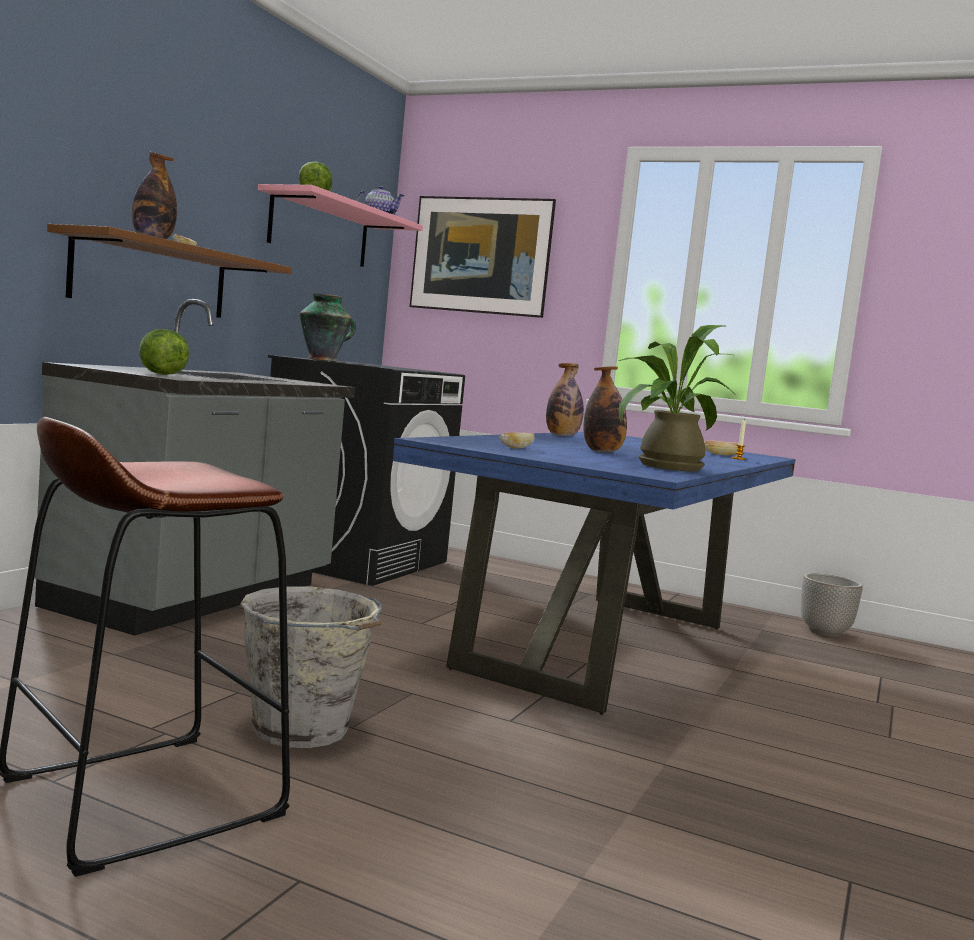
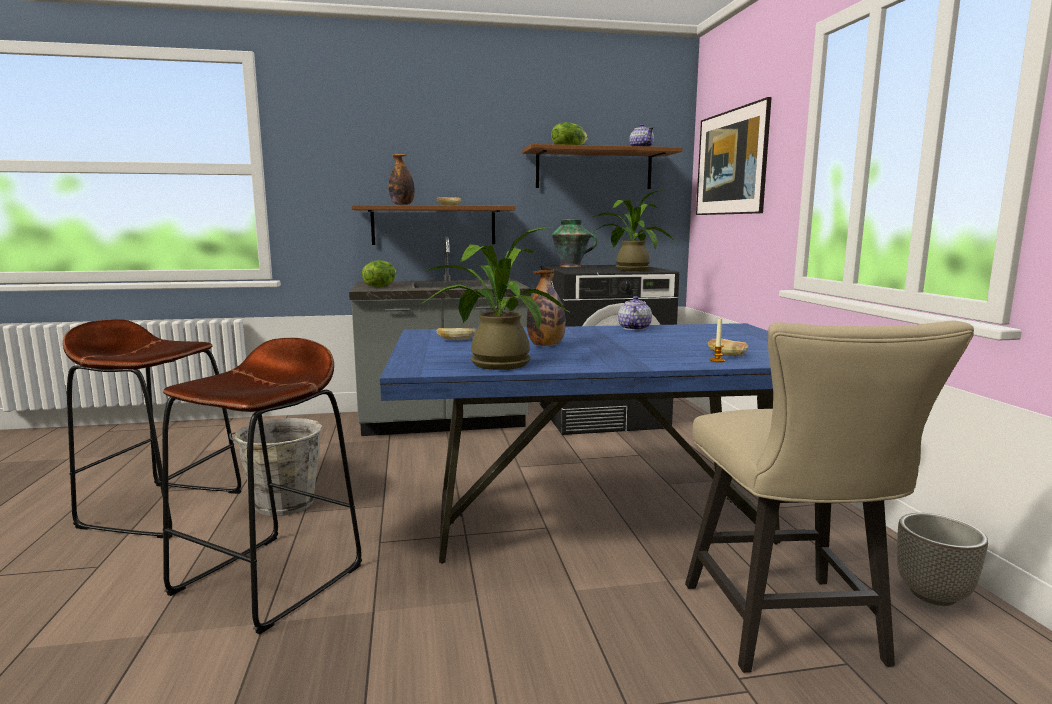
camera: 55 degrees right, 5 degrees up
(320, 230) = (594, 169): pink shelf -> brown shelf
(409, 368) = (629, 269): none -> potted plant
(525, 788) = (269, 579): none -> brown stool
(562, 436) = (633, 328): bottle -> teapot
(834, 671) = (790, 631): none -> beige chair

